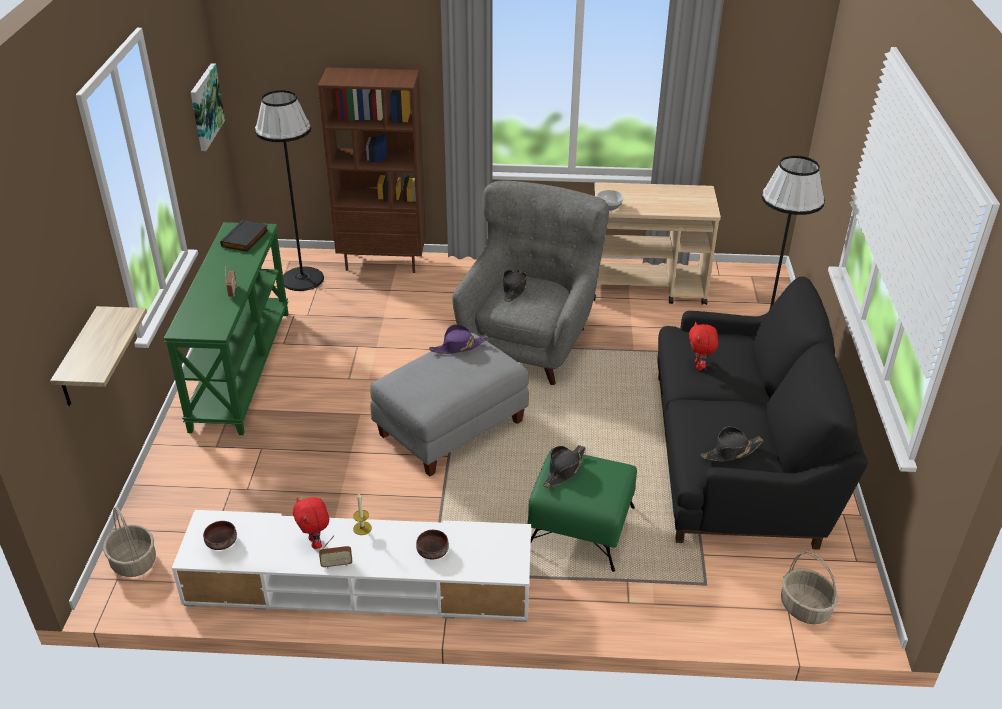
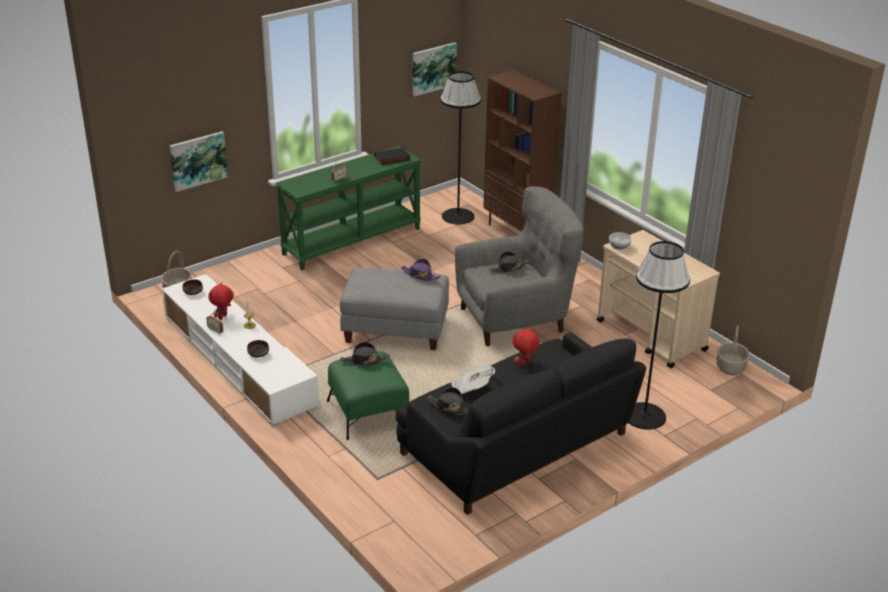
camera: 50 degrees right, 5 degrees down
(79, 359) = (198, 160): shelf -> picture
(710, 420) = (471, 388): none -> newspaper
(805, 608) = (404, 527): basket -> basket (731, 367)

